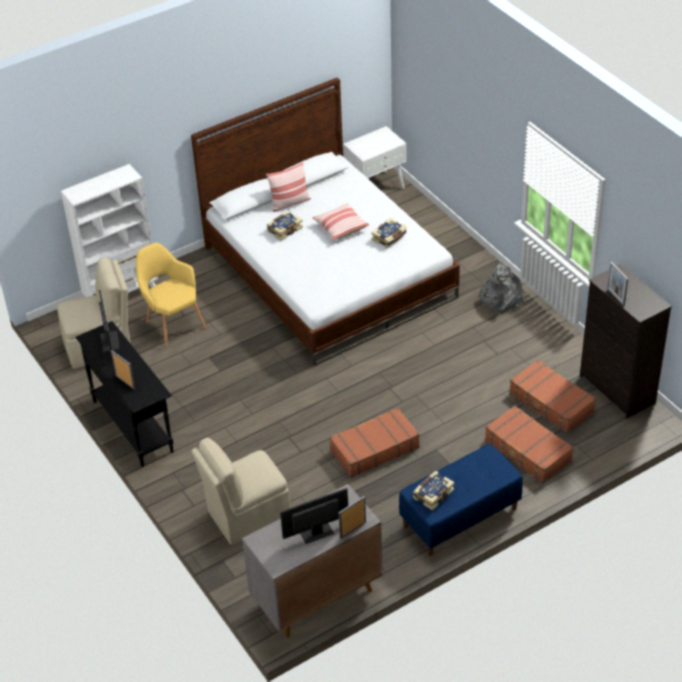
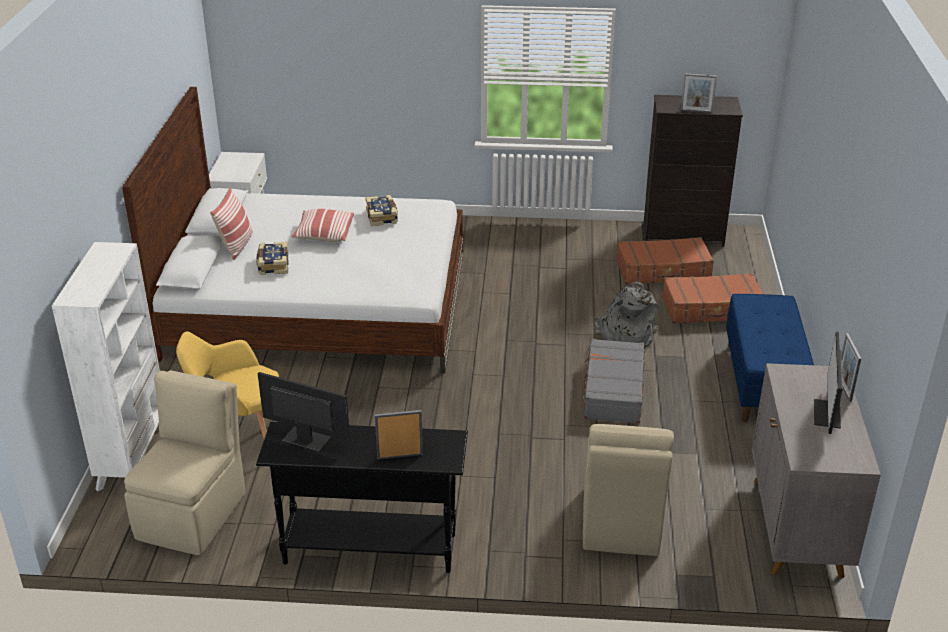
camera: 55 degrees left, 10 degrees down
(374, 449) = (612, 390): brown suitcase -> grey suitcase
(432, 494) = (773, 353): book -> none
(500, 298) = (493, 235): grey backpack -> grey backpack (625, 335)

